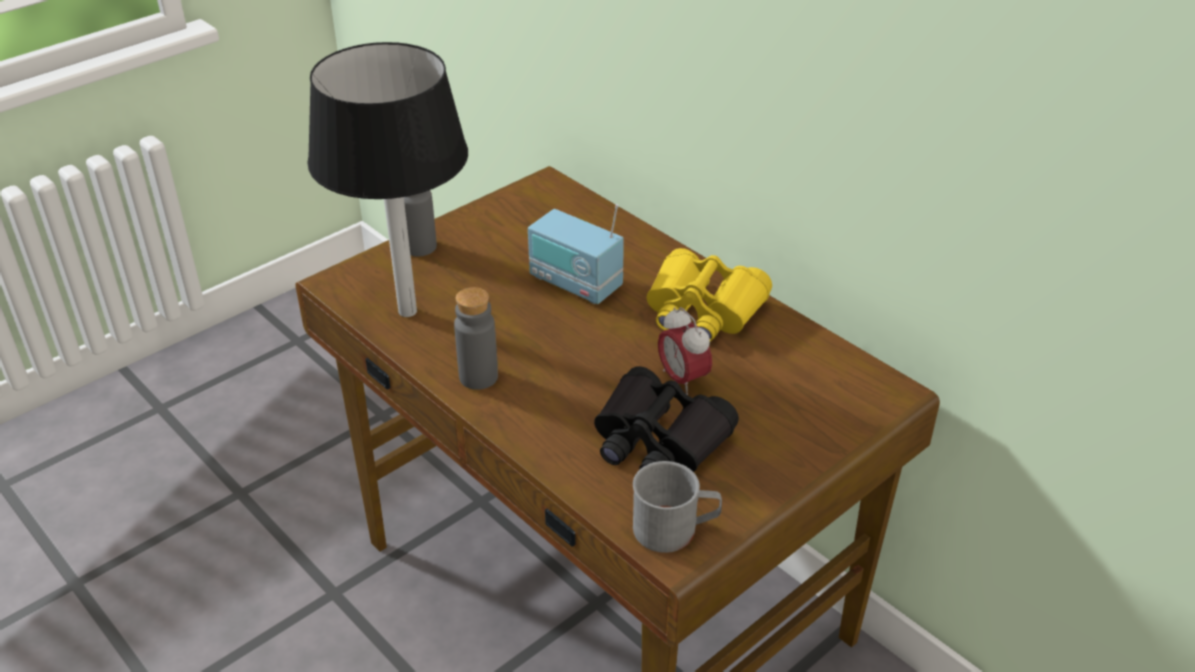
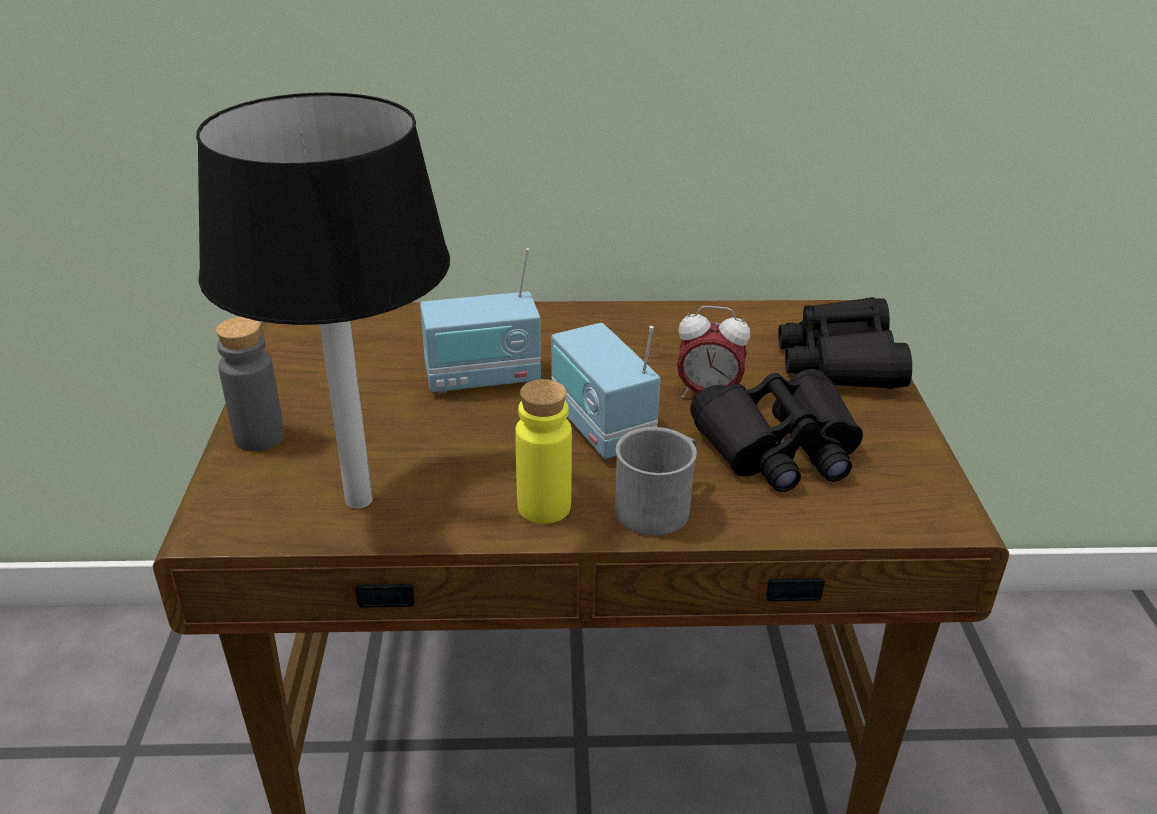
camera: 50 degrees left, 5 degrees down
(478, 377) = (544, 507): grey bottle -> yellow bottle
(584, 355) = (600, 427): none -> radio
(675, 529) = (916, 501): grey mug -> grey mug (659, 505)
(703, 310) = (623, 337): yellow binoculars -> none
(815, 419) = (840, 361): none -> black binoculars

